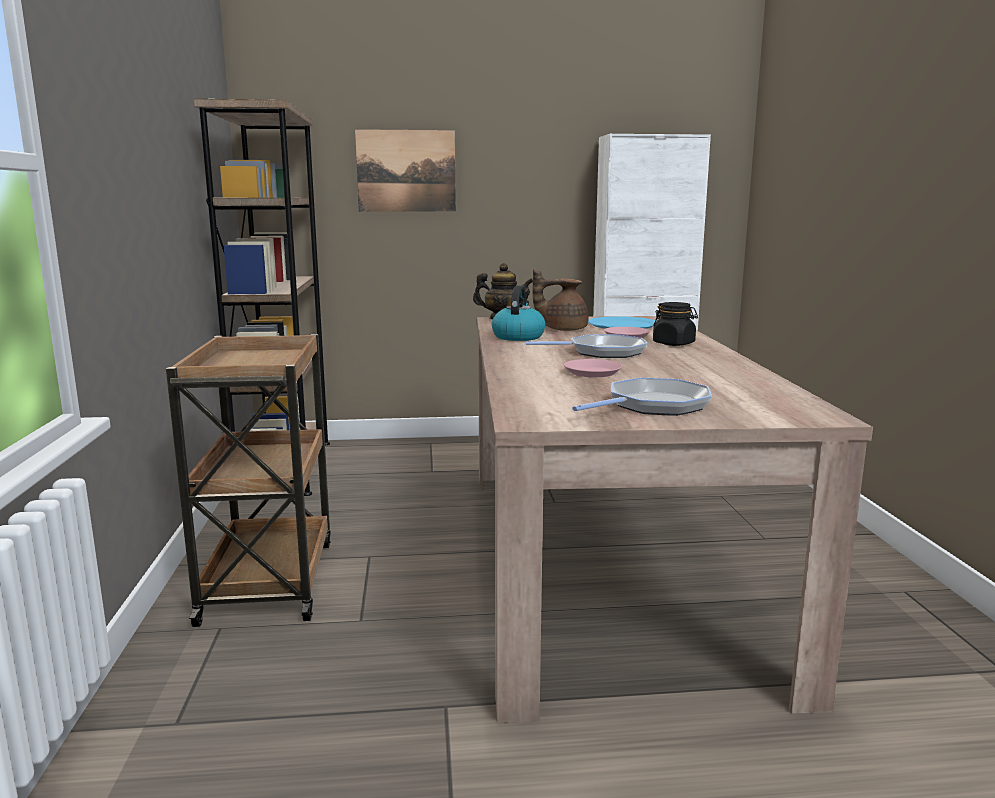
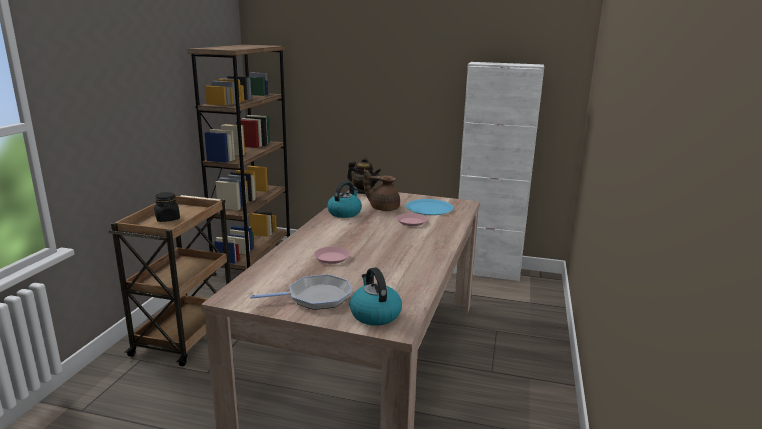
camera: 20 degrees right, 5 degrees up
(406, 171) = (342, 79): picture -> none
(602, 352) = (369, 237): frying pan -> none
(674, 343) = (429, 235): black jar -> black jar (167, 219)
(766, 409) = (374, 314): none -> kettle

